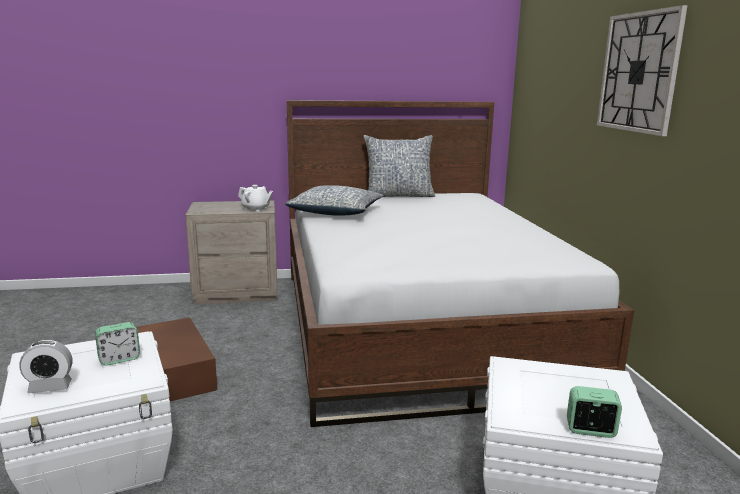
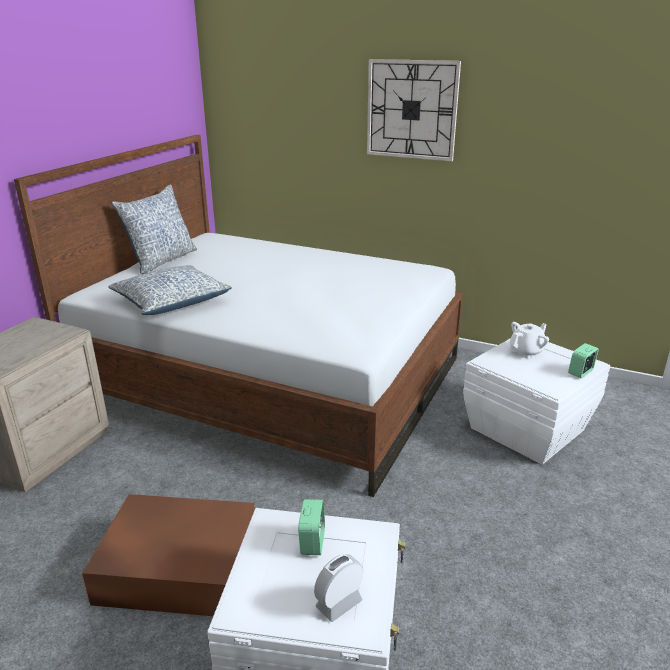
camera: 55 degrees left, 10 degrees up
(50, 387) = (339, 604): alarm clock -> alarm clock turned 150 degrees counterclockwise
(256, 209) = (54, 335): white teapot -> white teapot (526, 351)

